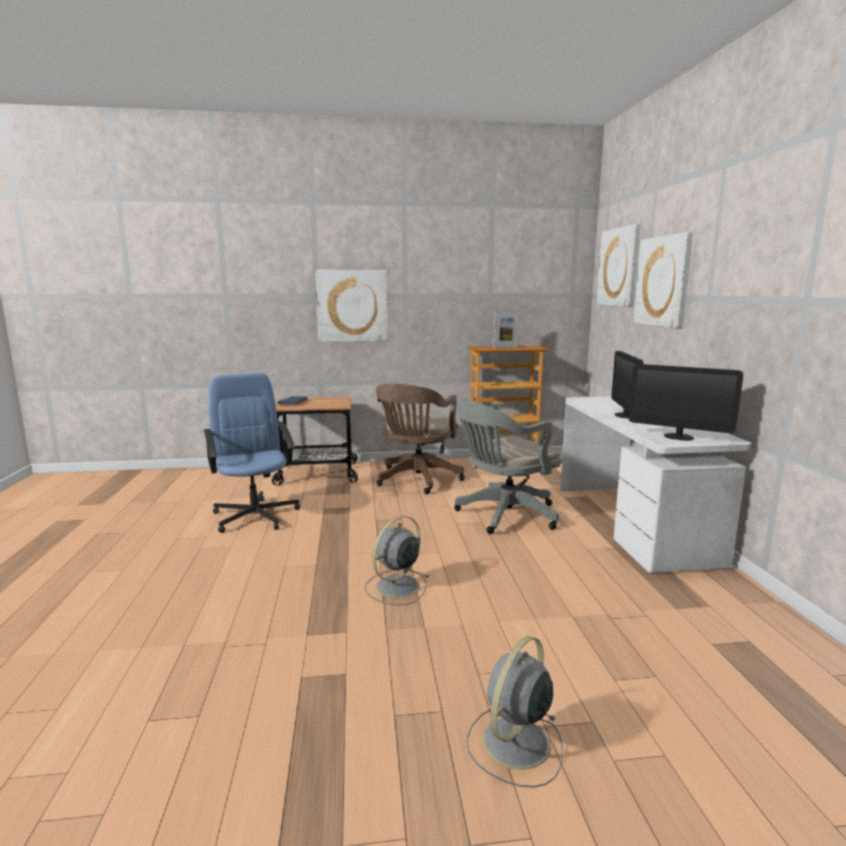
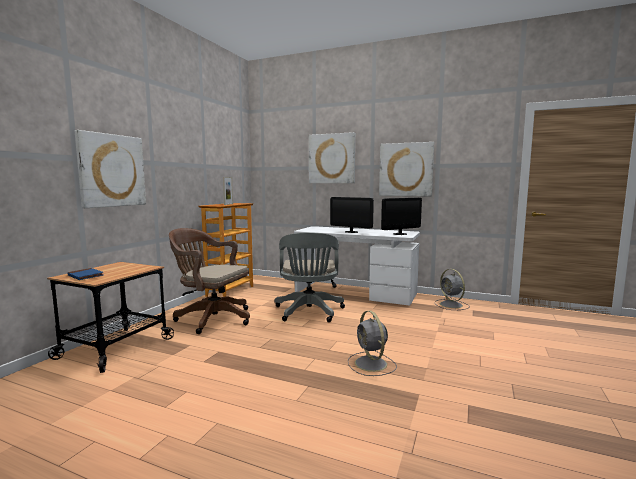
camera: 60 degrees left, 5 degrees down
(255, 515) = (162, 397): blue office chair -> none
(416, 480) = (211, 318): brown office chair -> brown office chair turned 150 degrees clockwise
(514, 744) = (539, 373): grey fan -> grey fan (451, 305)
(619, 267) = (283, 150): picture -> picture (406, 169)

